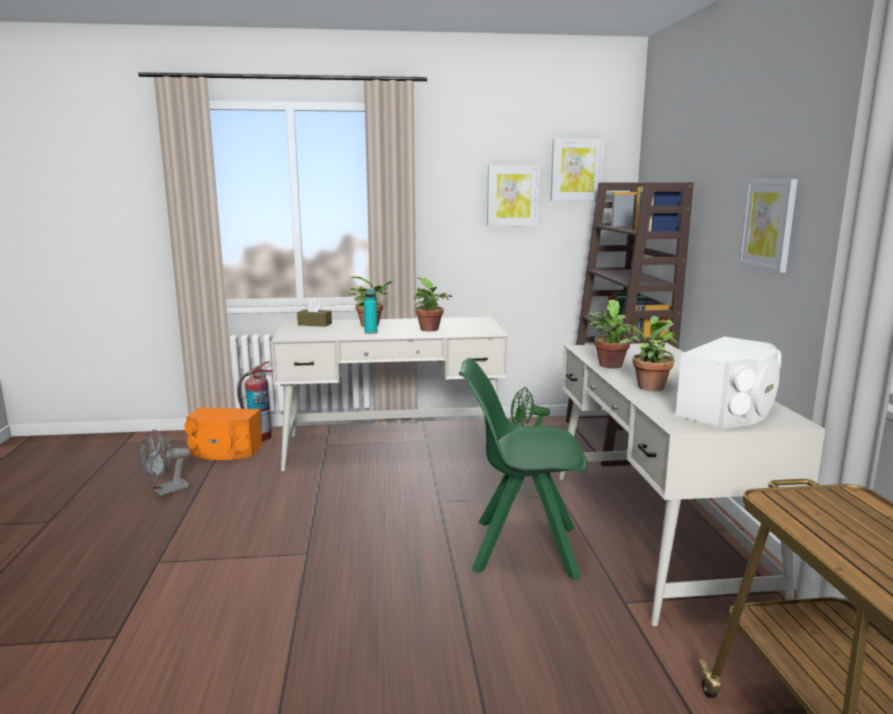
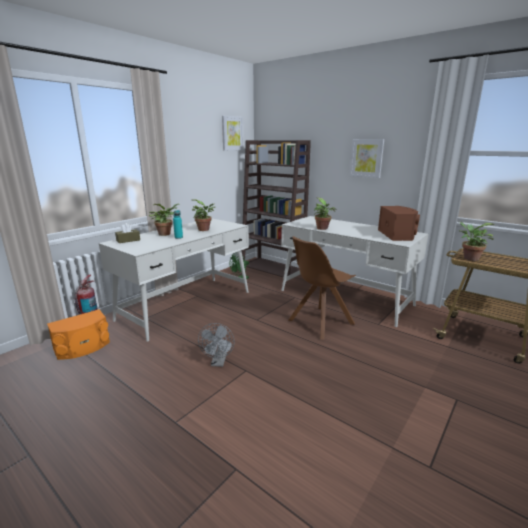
camera: 45 degrees left, 5 degrees up
(166, 491) = (90, 387): grey fan -> grey fan (218, 362)
(512, 195) = (207, 148): picture -> none
(521, 548) = (319, 322): green chair -> brown chair
(649, 386) = (355, 232): potted plant -> potted plant (468, 258)
(729, 411) = (397, 235): white speaker -> brown speaker

